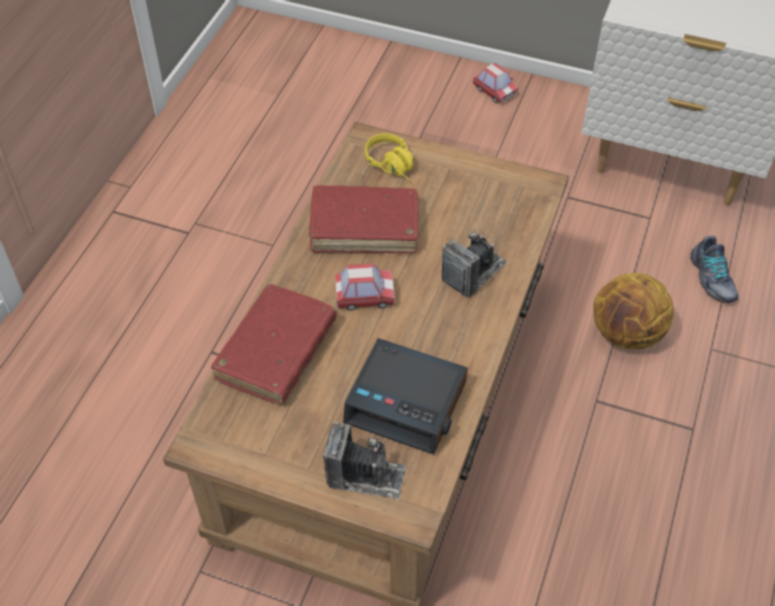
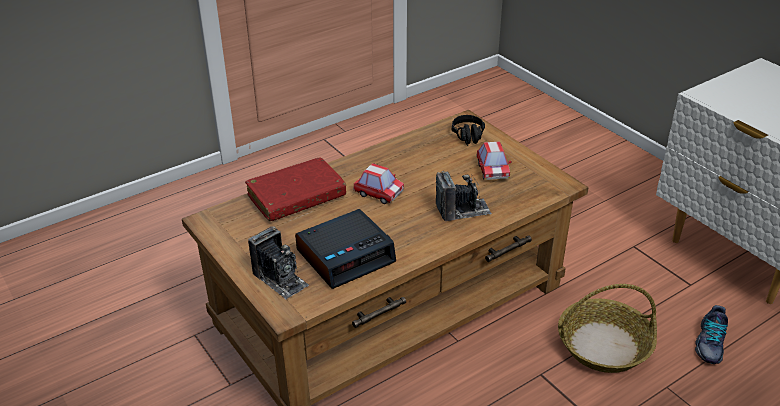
camera: 35 degrees right, 15 degrees down
(364, 227) = (416, 161): red book -> none
(394, 166) = (469, 139): yellow headphones -> black headphones
(407, 402) = (346, 255): alarm clock -> alarm clock turned 90 degrees counterclockwise
(494, 91) = (634, 167): toy car -> toy car (492, 171)
(626, 334) = (603, 346): basketball -> basket

